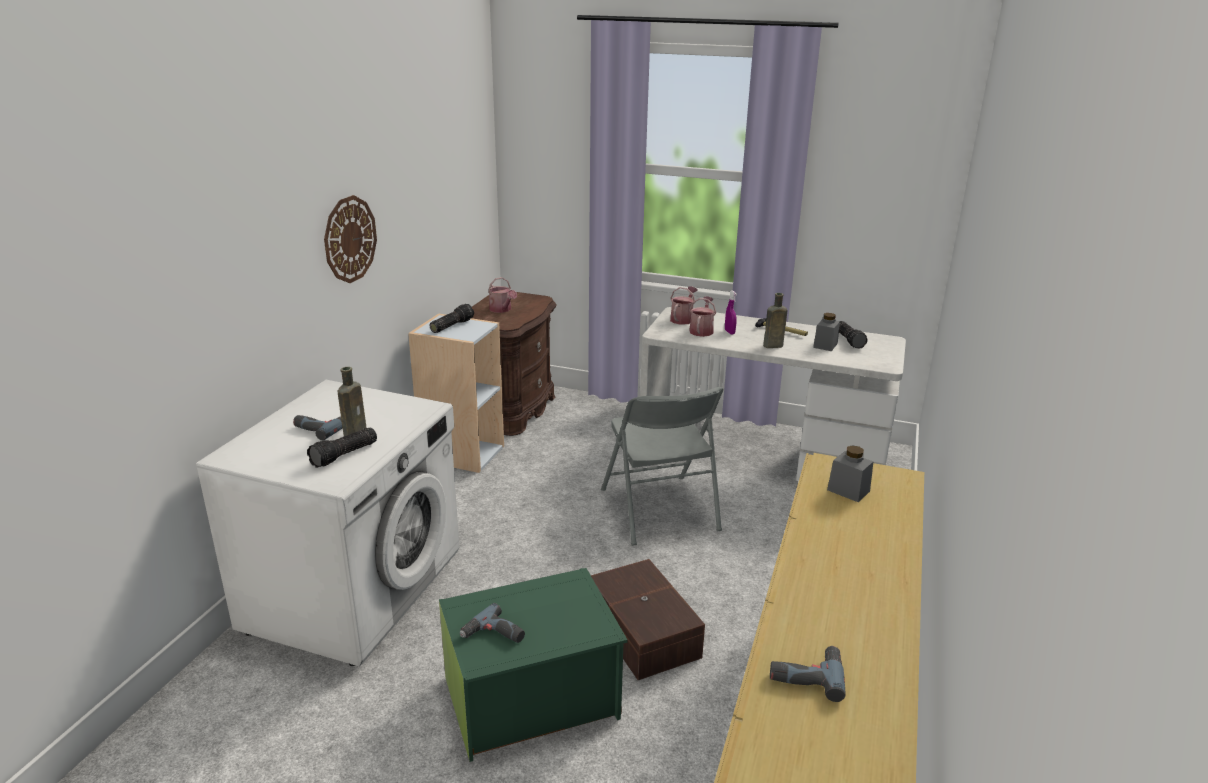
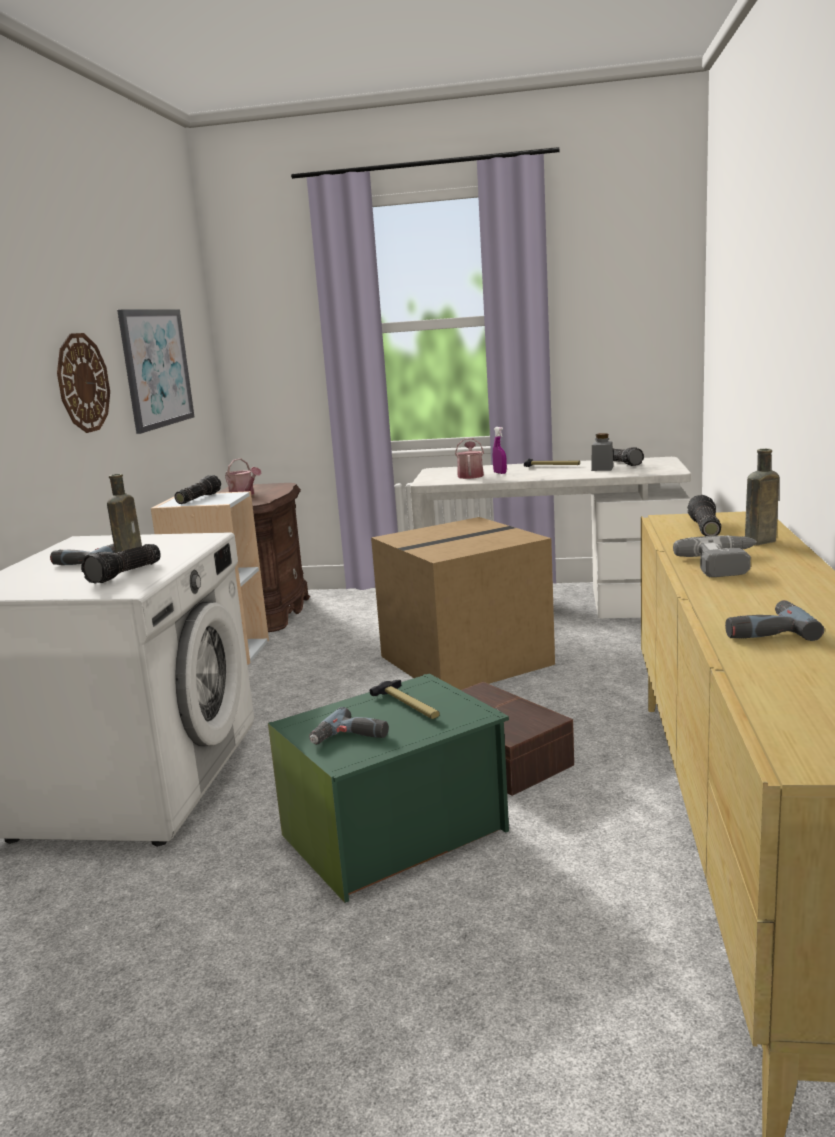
camera: 10 degrees left, 10 degrees down
(429, 202) = (156, 368): none -> picture
(553, 606) = (408, 706): none -> hammer
(658, 510) = (464, 661): grey chair -> cardboard box
(682, 319) = (445, 472): watering can -> none
(771, 346) = (549, 474): brown bottle -> brown bottle (758, 542)
(834, 557) = (727, 564): none -> power drill
(848, 490) = (703, 528): grey jar -> flashlight

